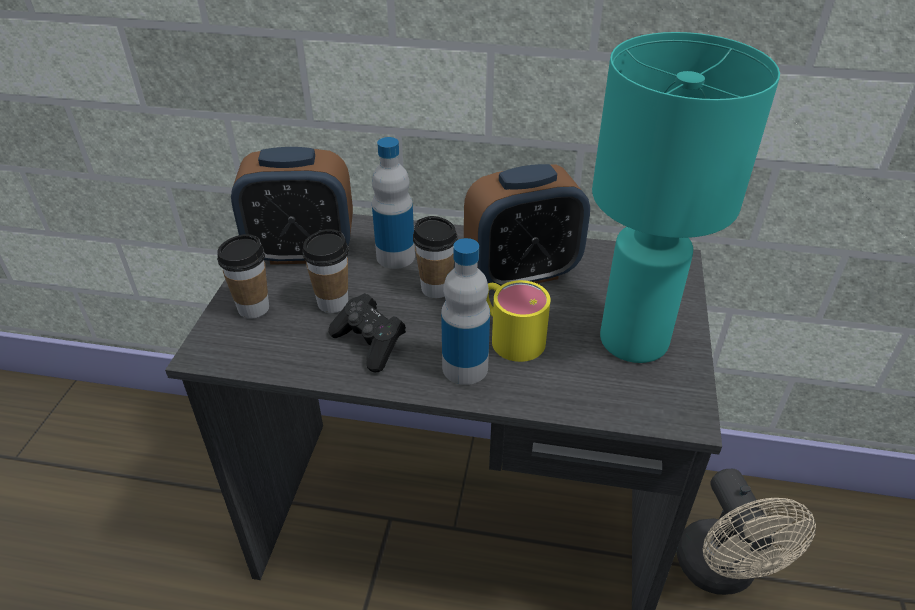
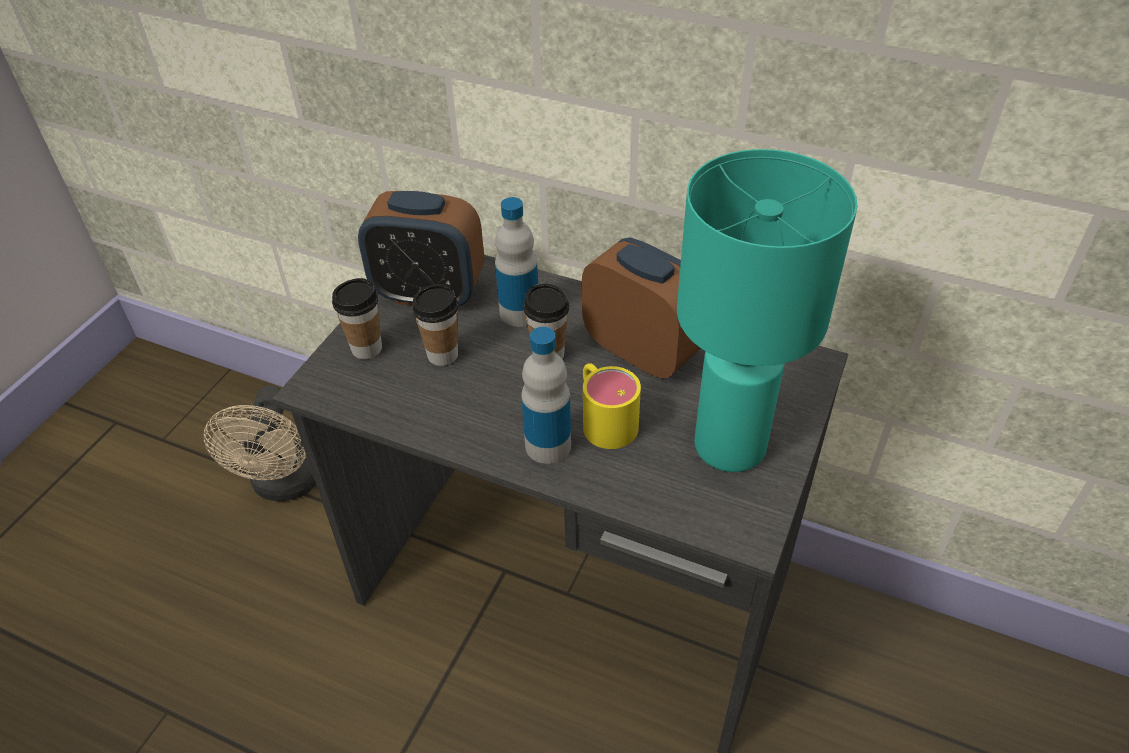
camera: 15 degrees right, 5 degrees up
(370, 344) = (465, 404): black game controller -> none
(522, 273) = (642, 351): alarm clock -> alarm clock turned 135 degrees counterclockwise
(721, 573) = (841, 701): beige fan -> beige fan (285, 485)

